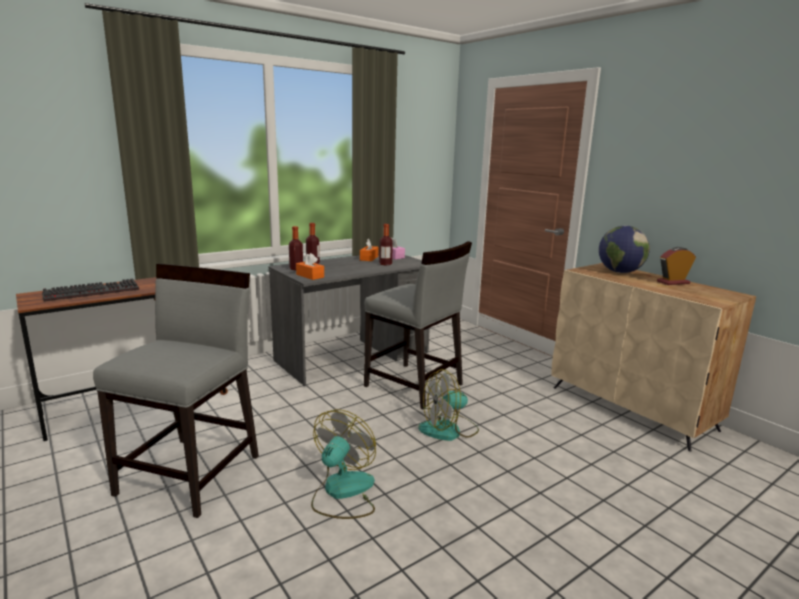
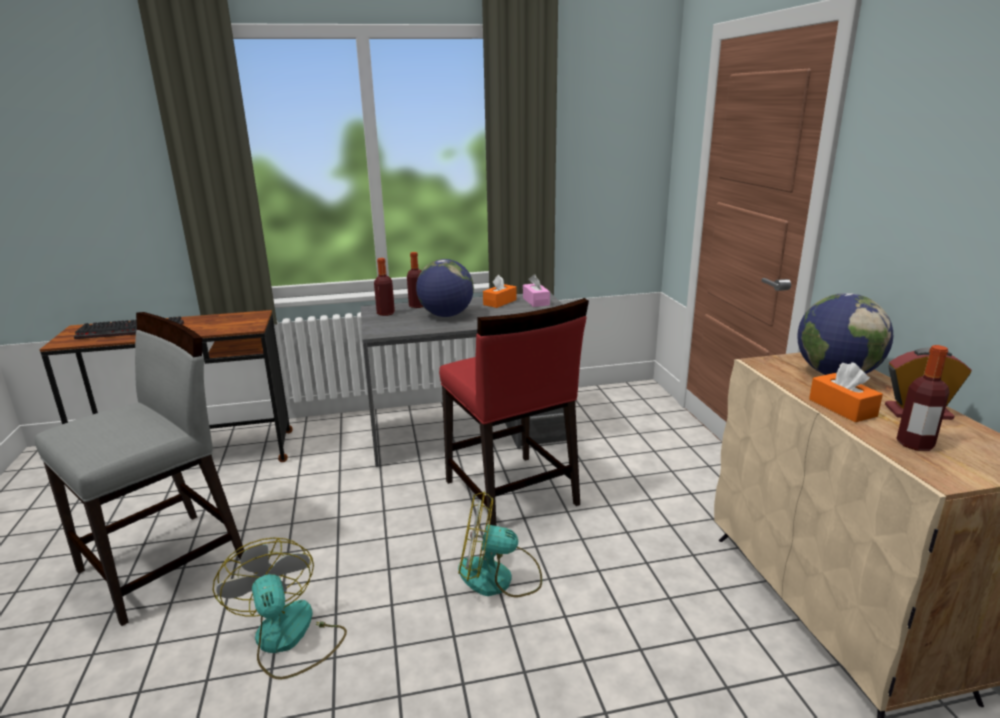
camera: 25 degrees right, 5 degrees up
(310, 276) = (386, 327): orange tissue box -> orange tissue box (842, 408)
(342, 492) = (288, 639): fan -> fan turned 75 degrees counterclockwise
(343, 267) = (446, 315): none -> globe
(385, 264) = (508, 314): bottle -> bottle (915, 444)
(414, 386) = (510, 493): grey chair -> red chair

